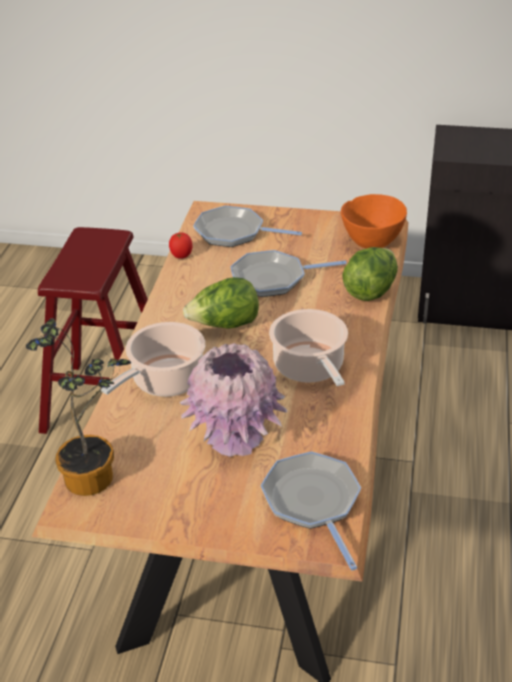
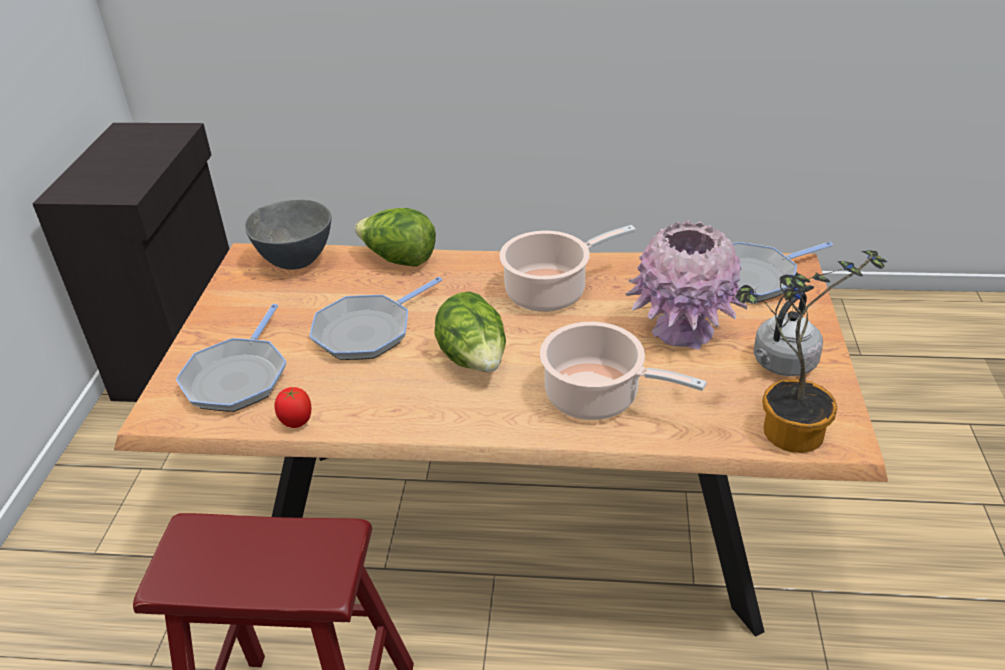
camera: 95 degrees left, 0 degrees up
(172, 492) = (782, 365): none -> grey kettle
(273, 279) = (367, 331): frying pan -> frying pan turned 60 degrees clockwise
(371, 244) = (296, 262): orange bowl -> grey bowl

